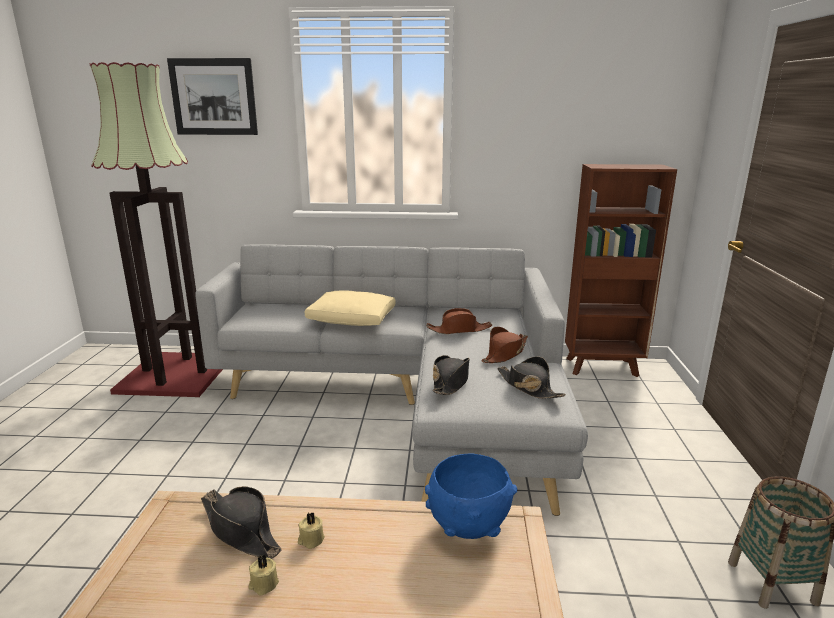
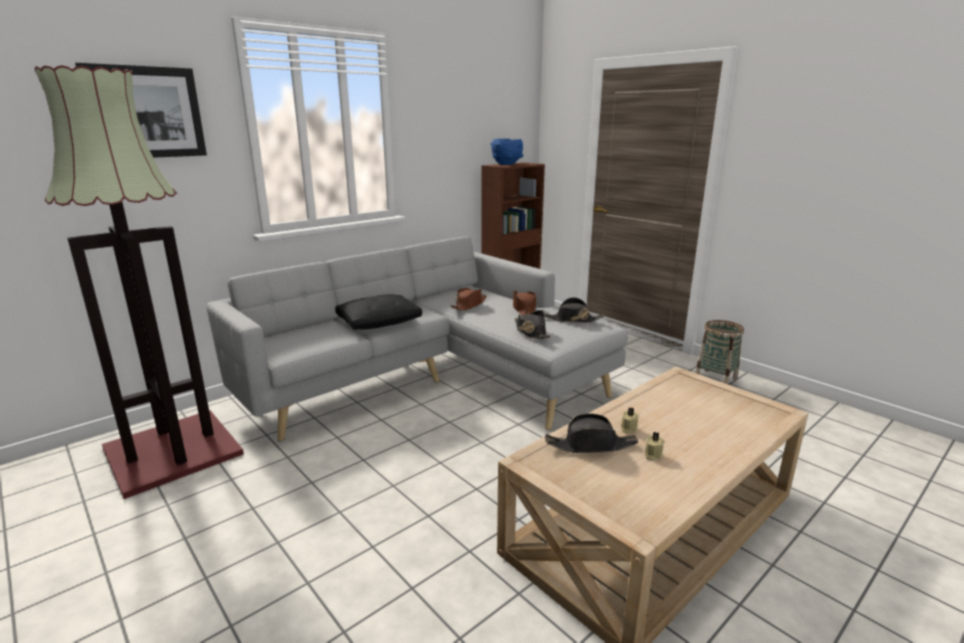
camera: 45 degrees left, 0 degrees up
(352, 319) = (380, 322): beige pillow -> black pillow
(468, 527) = (672, 386): blue bowl -> blue bowl (506, 164)

